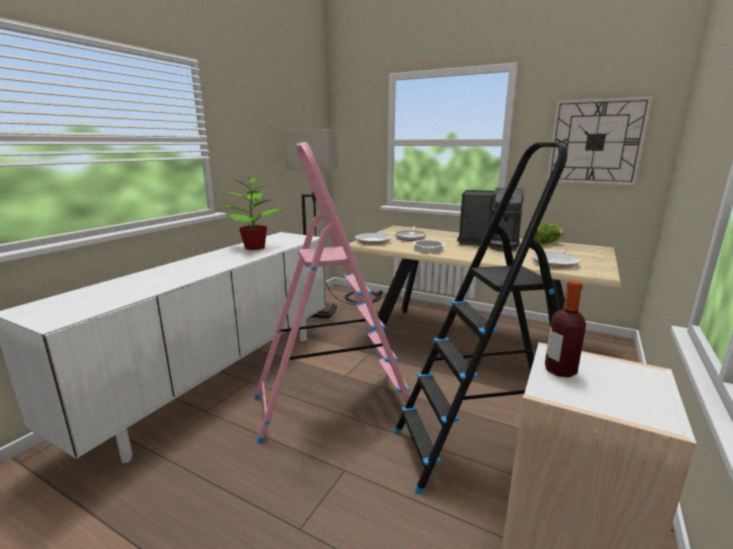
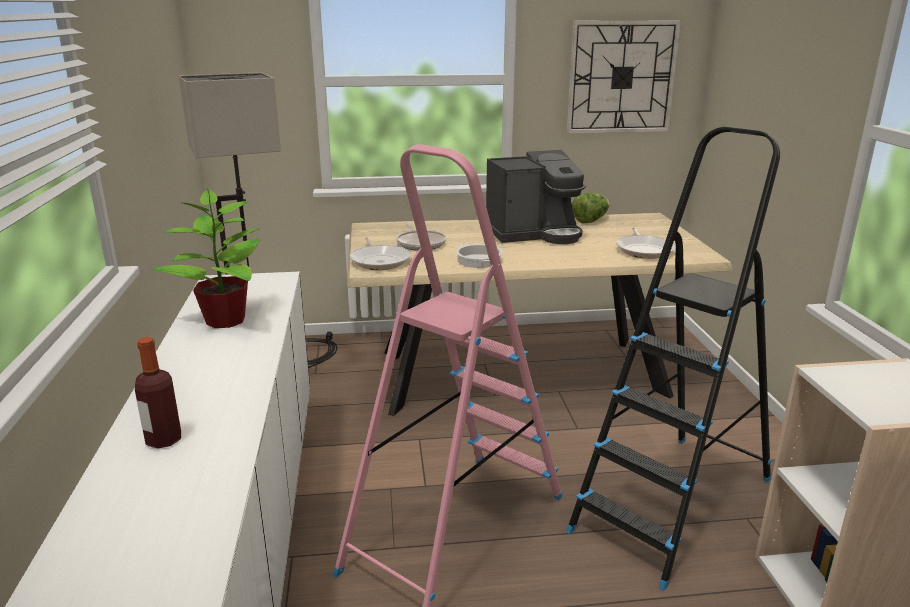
camera: 35 degrees left, 5 degrees up
(560, 370) = (855, 390): bottle -> bottle (164, 440)

